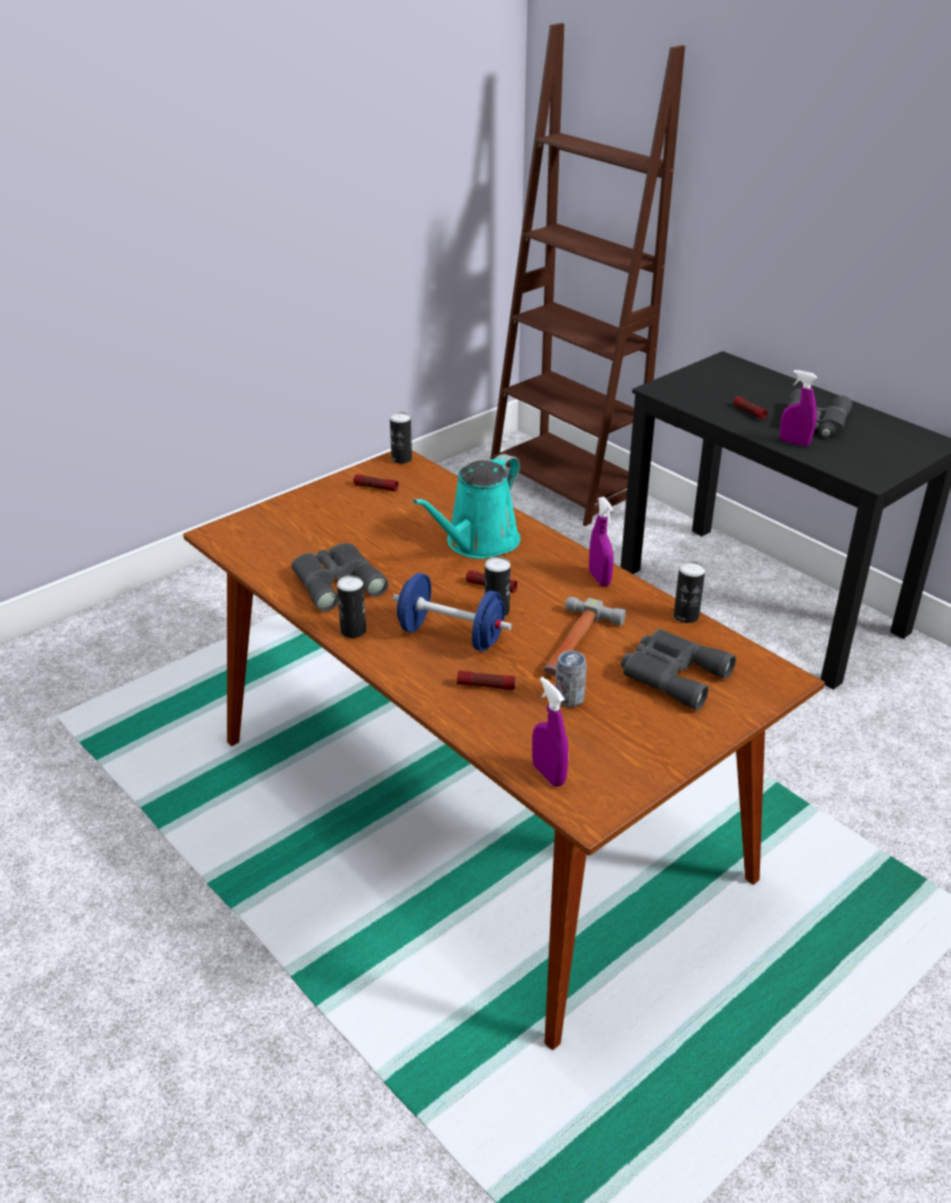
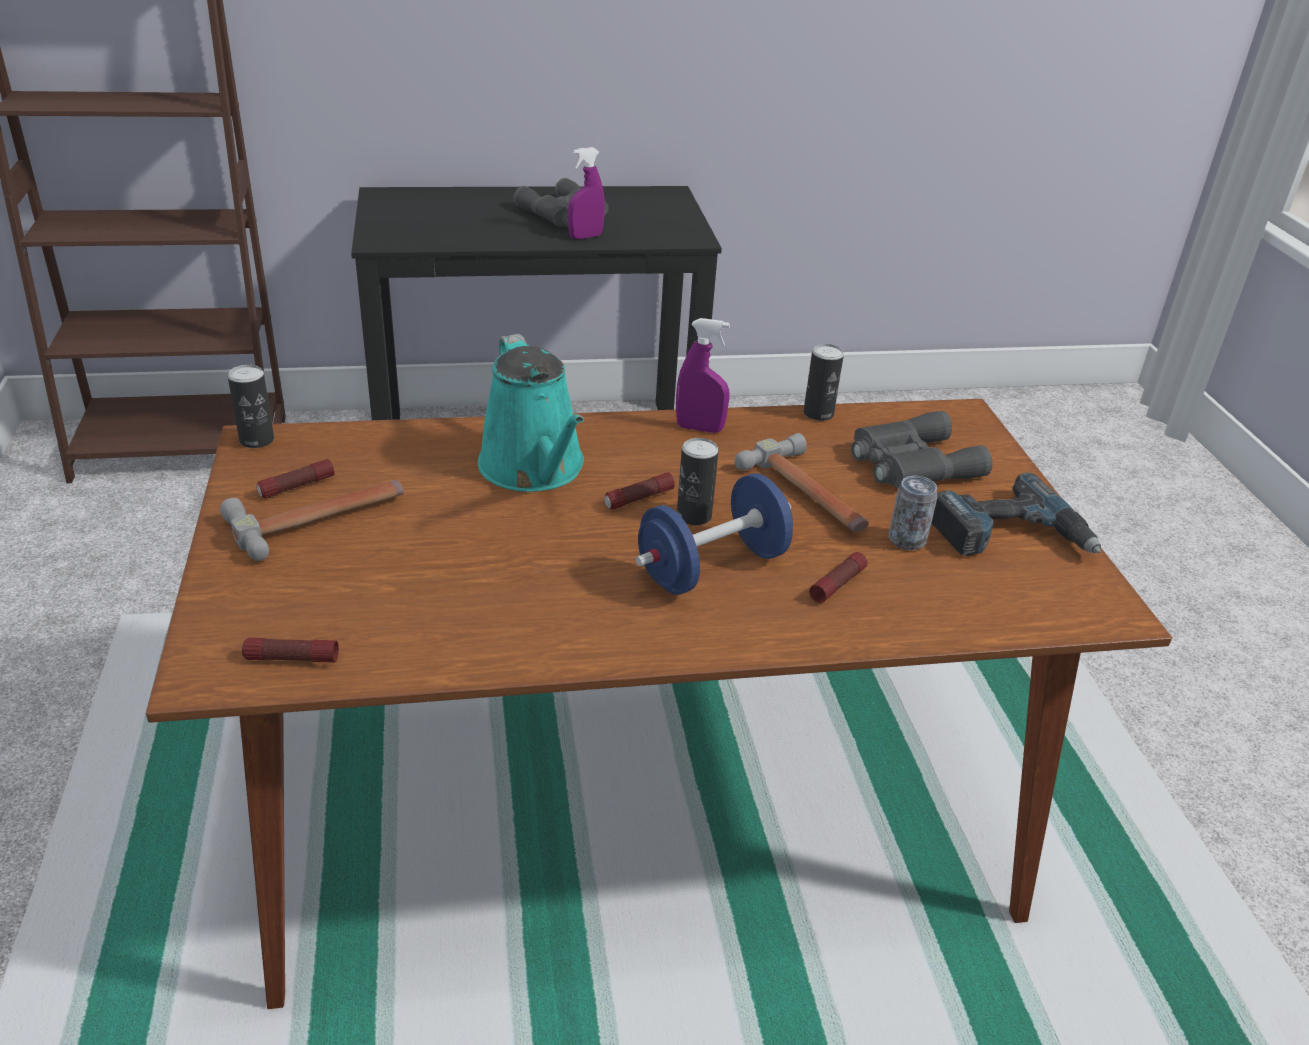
camera: 60 degrees left, 0 degrees up
(336, 581) = (487, 608): grey binoculars -> none
(353, 631) = (623, 640): can -> none
(357, 506) = (321, 519): none -> hammer
(548, 774) = (1033, 610): purple spray bottle -> none
(631, 742) = (1009, 535): none -> power drill
(749, 412) = (498, 228): flashlight -> flashlight (292, 659)

